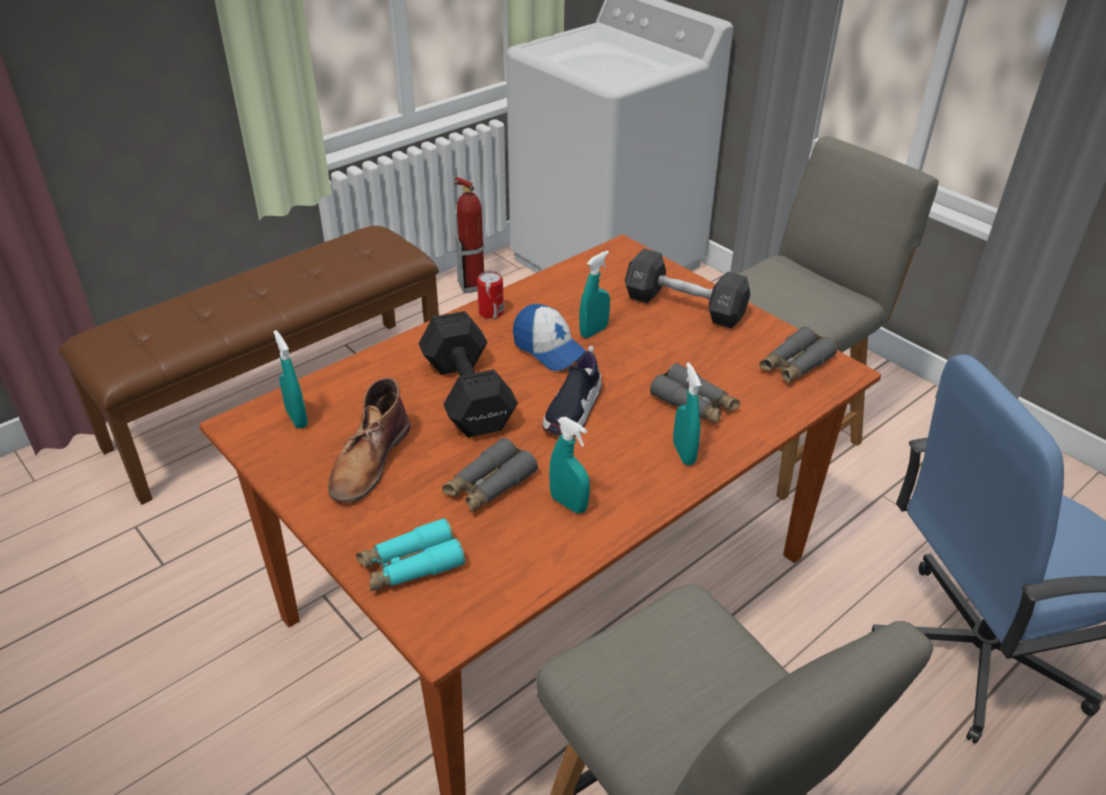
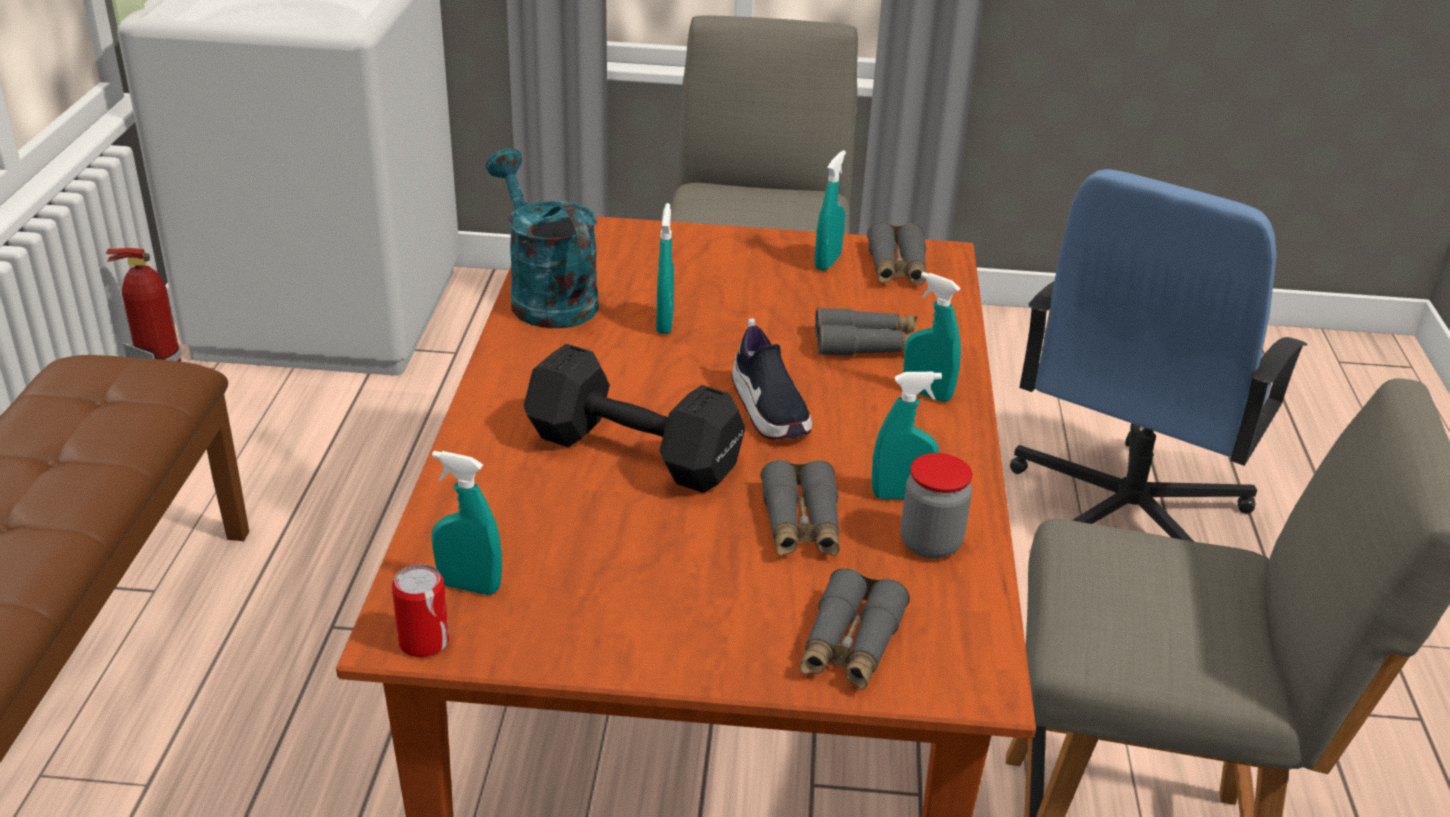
camera: 45 degrees left, 5 degrees down
(369, 461) = (635, 577): brown boot -> none
(410, 565) = (850, 645): turquoise binoculars -> grey binoculars
(491, 312) = (518, 356): can -> can (424, 642)
(541, 541) = (930, 543): none -> jar
(549, 349) = (647, 363): cap -> none
(554, 285) = (545, 296): none -> turquoise watering can
(684, 306) = (716, 258): black dumbbell -> none
(752, 340) = (827, 262): none -> turquoise spray bottle

